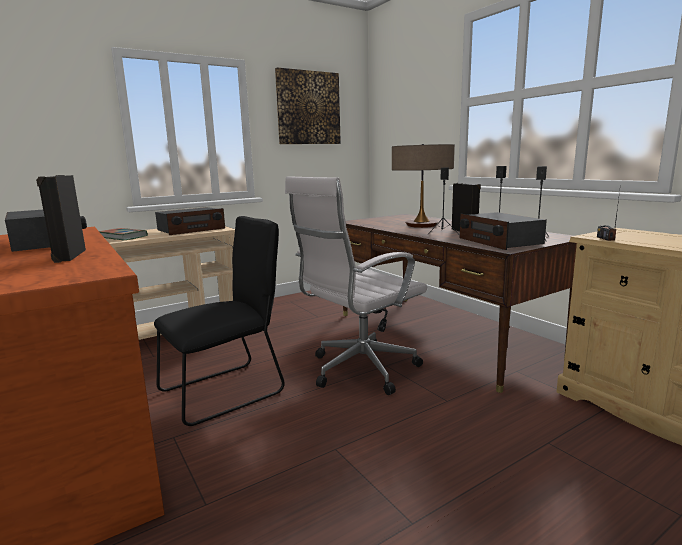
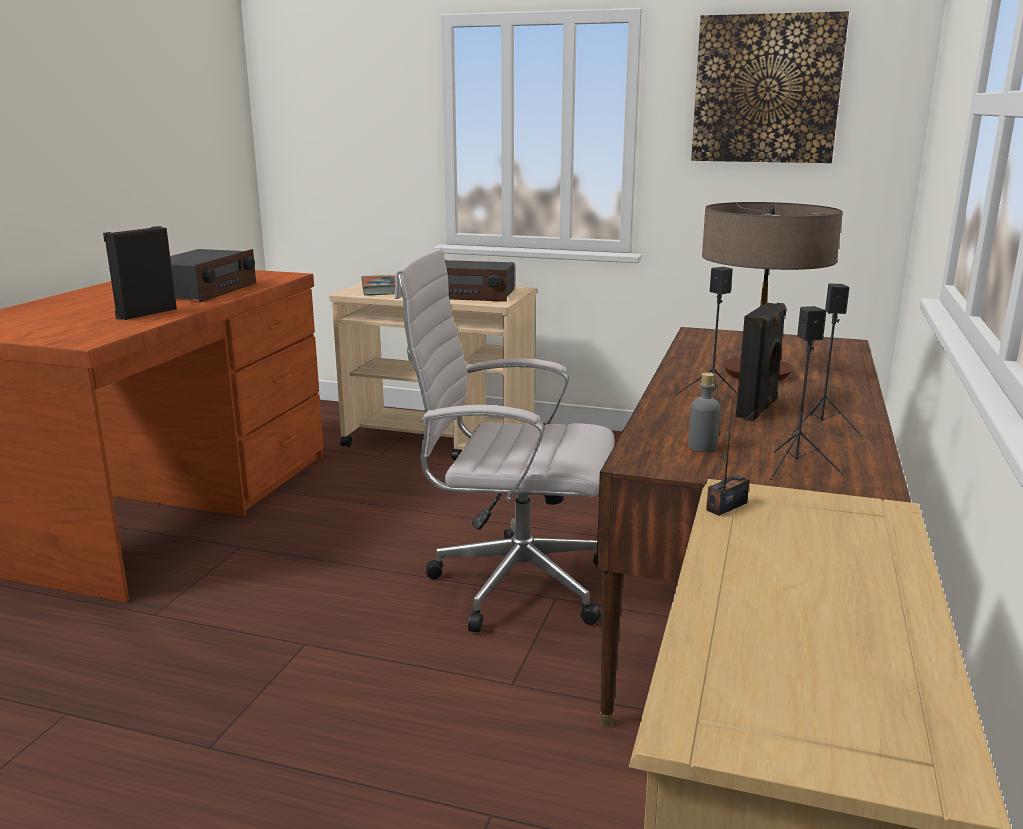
camera: 50 degrees right, 5 degrees up
(227, 390) = (356, 528): black chair -> none
(499, 241) = (702, 447): radio -> grey bottle

